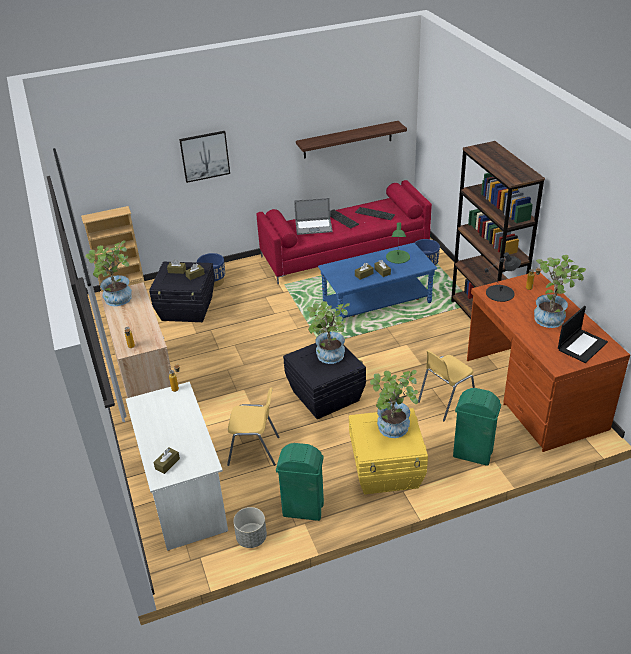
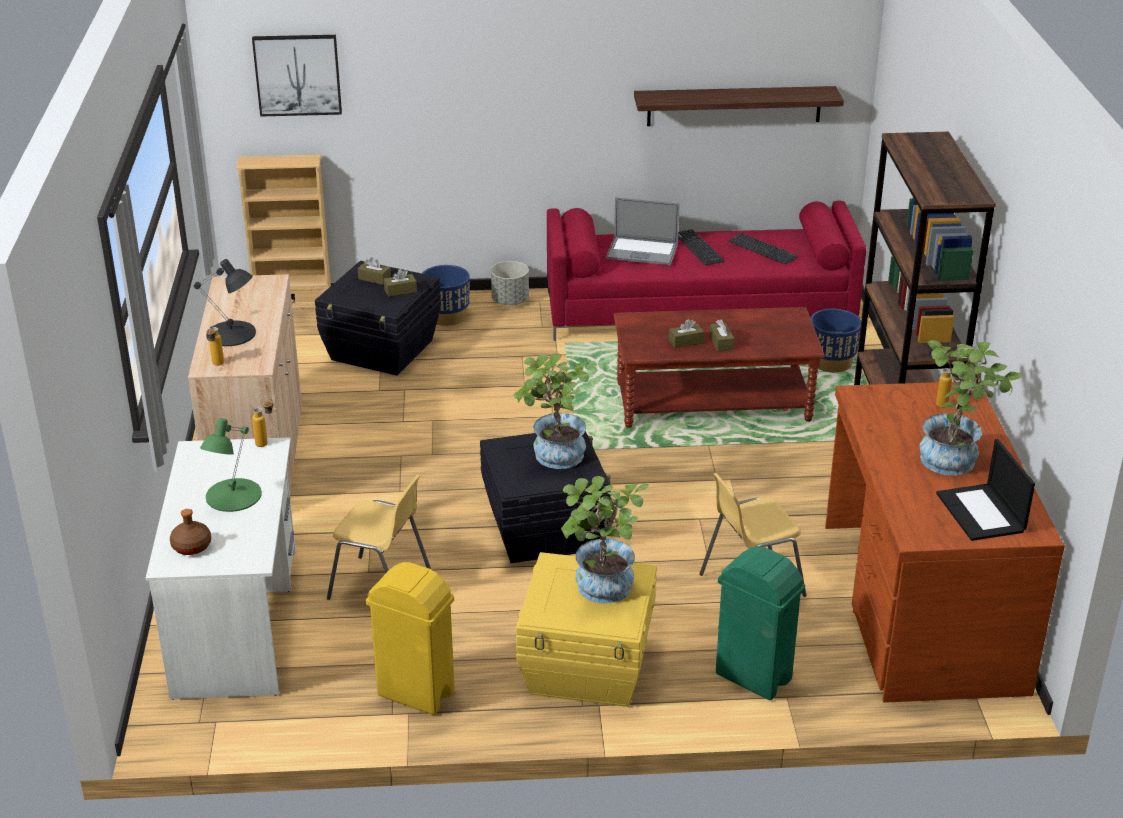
camera: 15 degrees right, 5 degrees down
(117, 301) = (233, 294): potted plant -> none
(167, 464) = (191, 546): brown tissue box -> brown bottle
(205, 156) = (465, 90): picture -> picture (297, 74)
(251, 538) = (311, 714): grey planter -> grey planter (510, 301)
(303, 510) = (416, 694): green trash can -> yellow trash can
(377, 302) = (713, 402): blue coffee table -> brown coffee table
(397, 257) = (762, 325): green table lamp -> green table lamp (232, 495)
(500, 293) = (884, 403): black table lamp -> black table lamp (231, 334)
(582, 345) = (982, 513): laptop -> laptop turned 105 degrees clockwise

